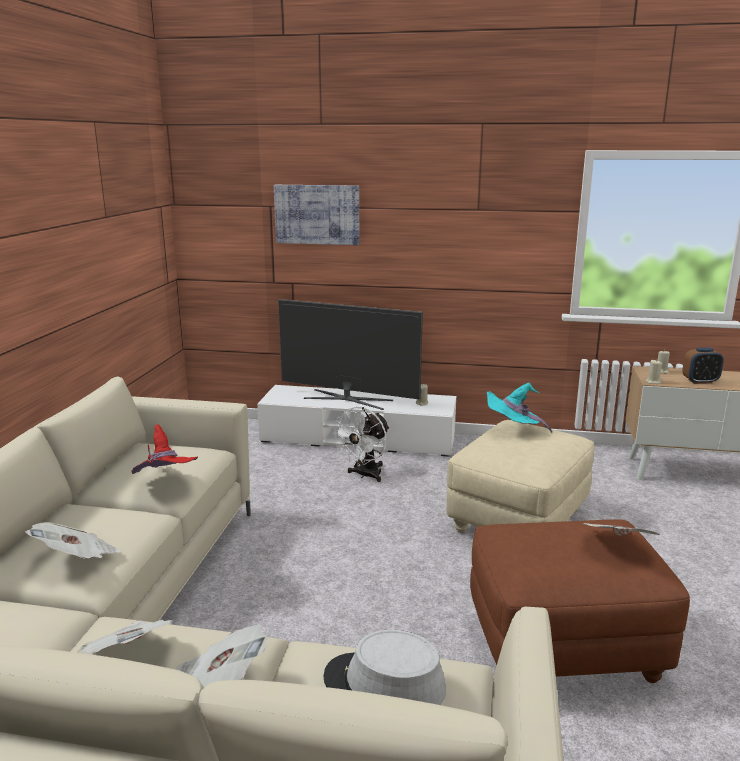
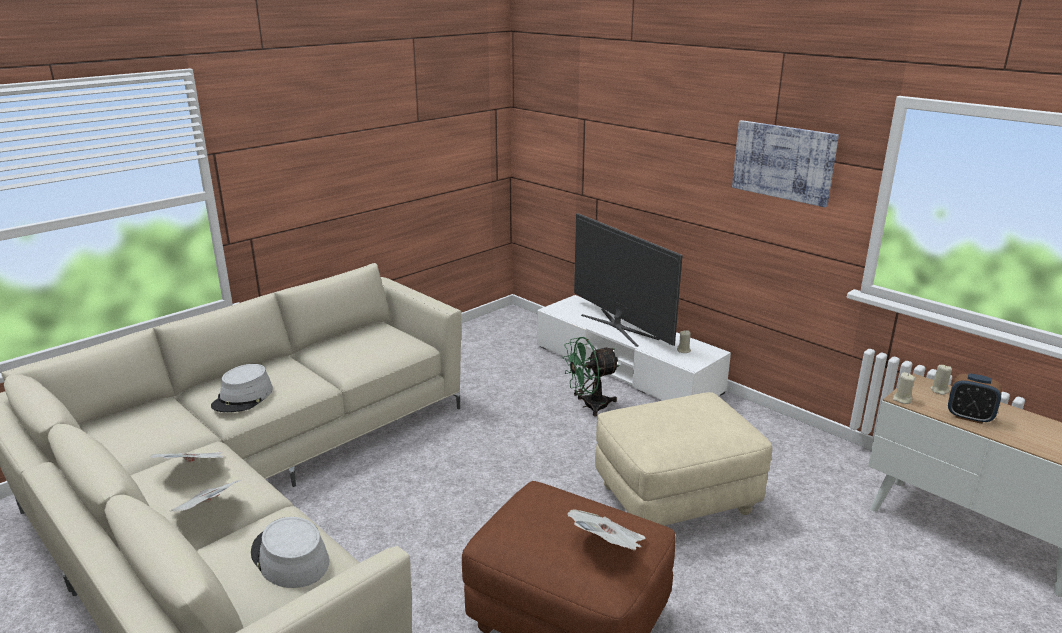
camera: 35 degrees right, 5 degrees up
(78, 559) = (243, 397): newspaper -> grey hat
(165, 484) = (353, 362): red hat -> none
(317, 214) = (620, 133): picture -> picture (783, 162)
(365, 475) = (589, 406): white fan -> green fan
(513, 430) = (690, 405): turquoise hat -> none

